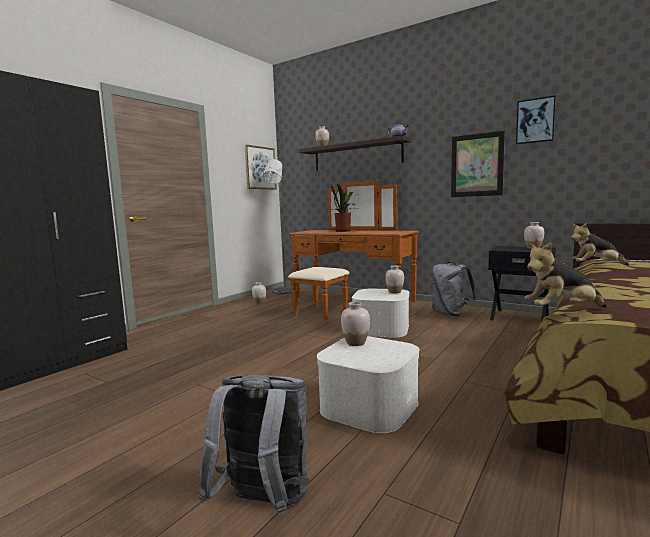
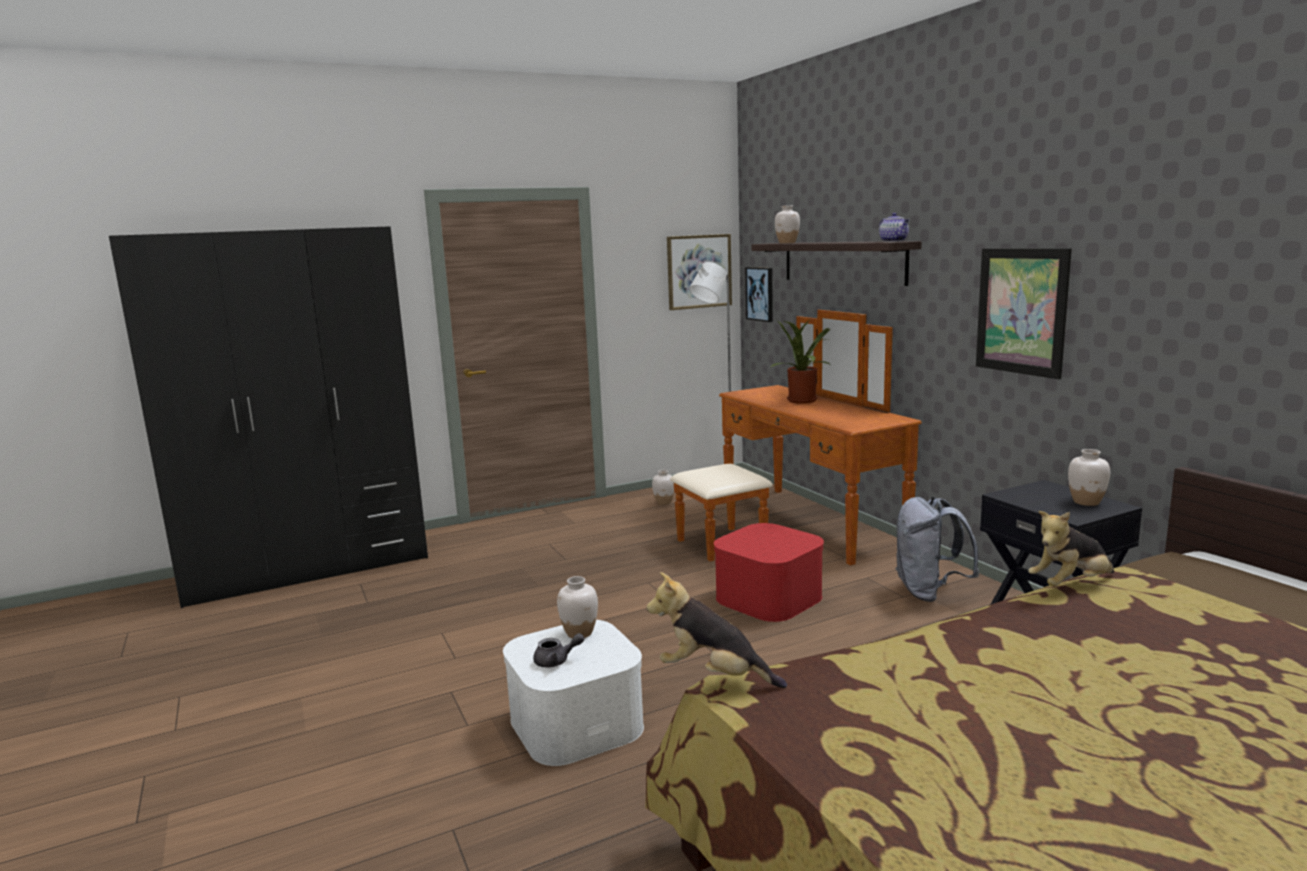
camera: 30 degrees right, 5 degrees up
(263, 504) = (348, 795): grey backpack -> none
(369, 357) = (556, 661): none -> grey teapot
(381, 328) = (768, 597): white storage box -> red storage box
(394, 292) = (795, 541): white vase -> none
(535, 120) = (1127, 234): picture -> picture (760, 294)
(596, 266) = (1071, 584): plush toy -> plush toy turned 60 degrees counterclockwise

